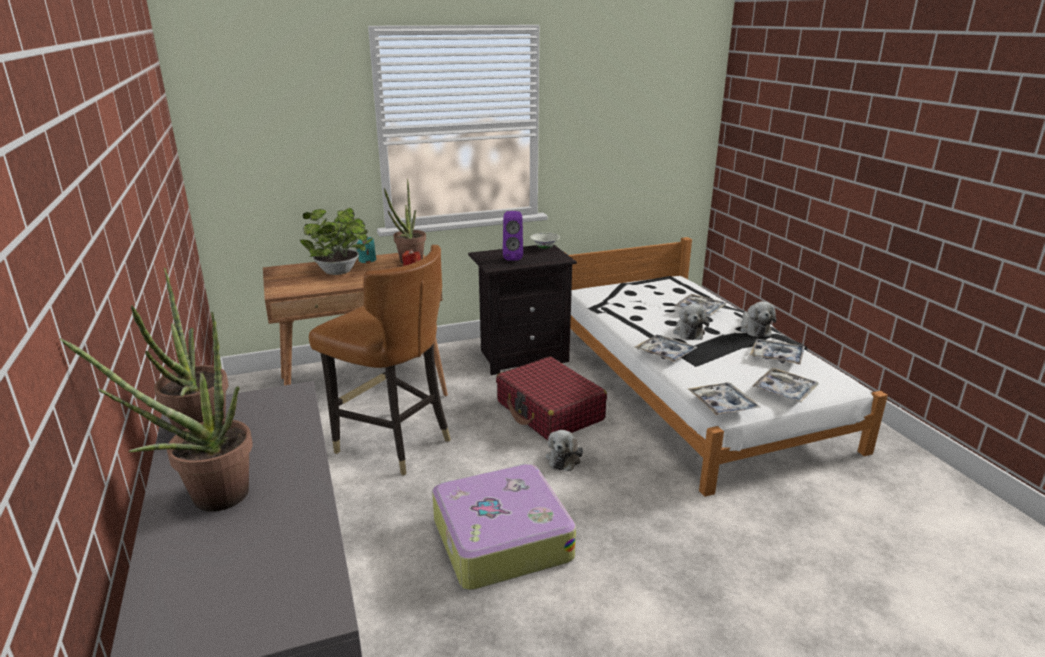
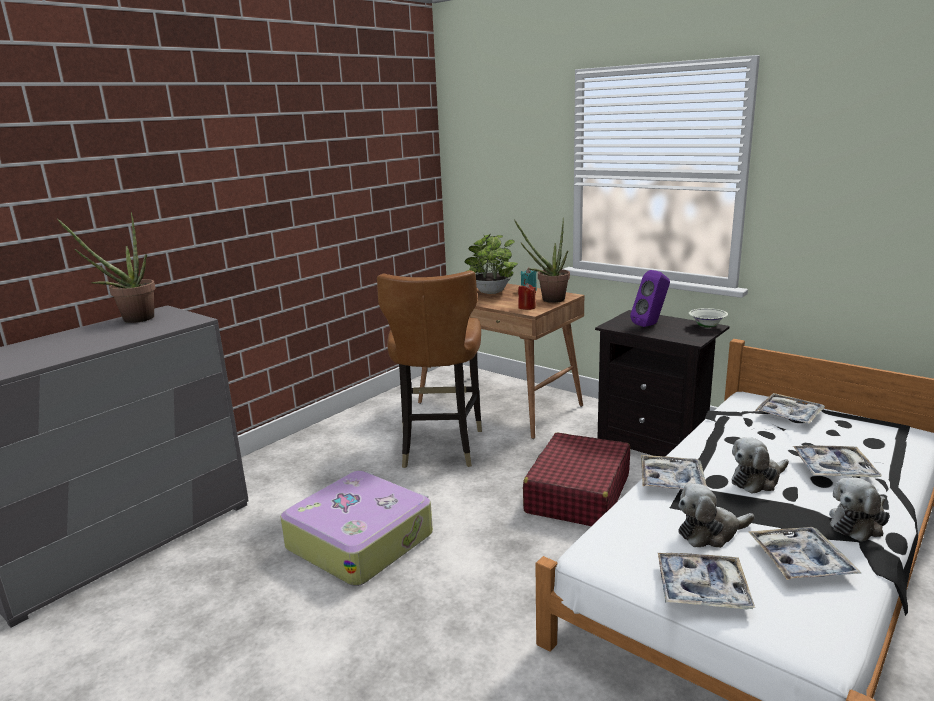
camera: 60 degrees right, 5 degrees down
(207, 498) = (63, 340): potted plant -> none
(564, 458) = (507, 530): plush toy -> plush toy (710, 532)
(722, 404) = (597, 548): tray -> tray (789, 415)

